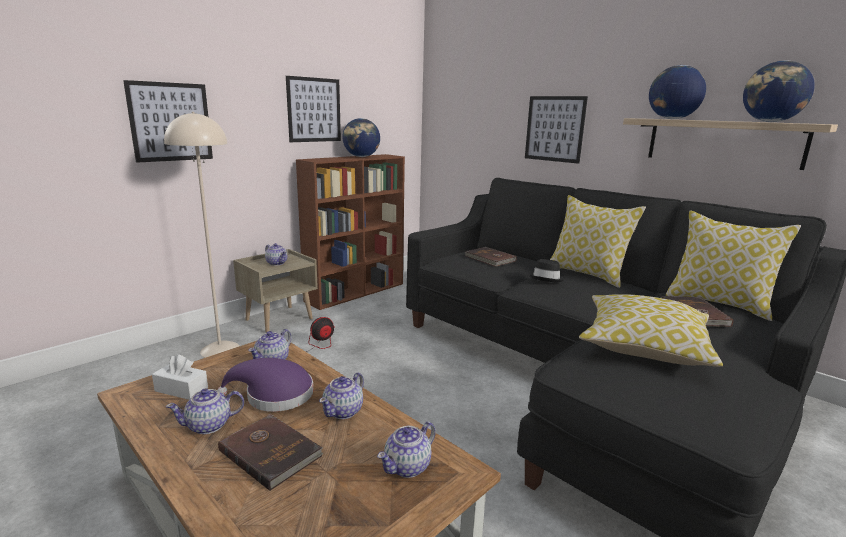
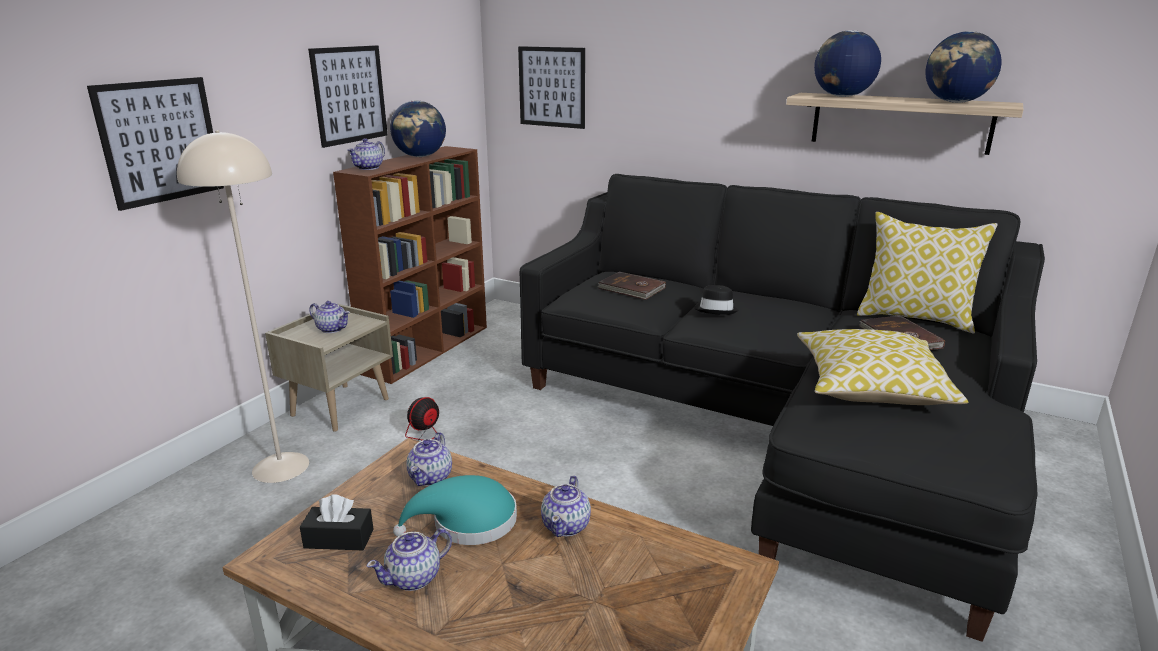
camera: 15 degrees left, 5 degrees up
(181, 389) = (339, 539): white tissue box -> black tissue box
(271, 452) = (516, 593): brown book -> none
(274, 395) = (467, 523): purple hat -> turquoise hat
(407, 467) = (680, 576): teapot -> teapot (368, 168)
(554, 129) = (686, 104): picture -> picture (552, 87)
(587, 274) = (758, 297): pillow -> none

